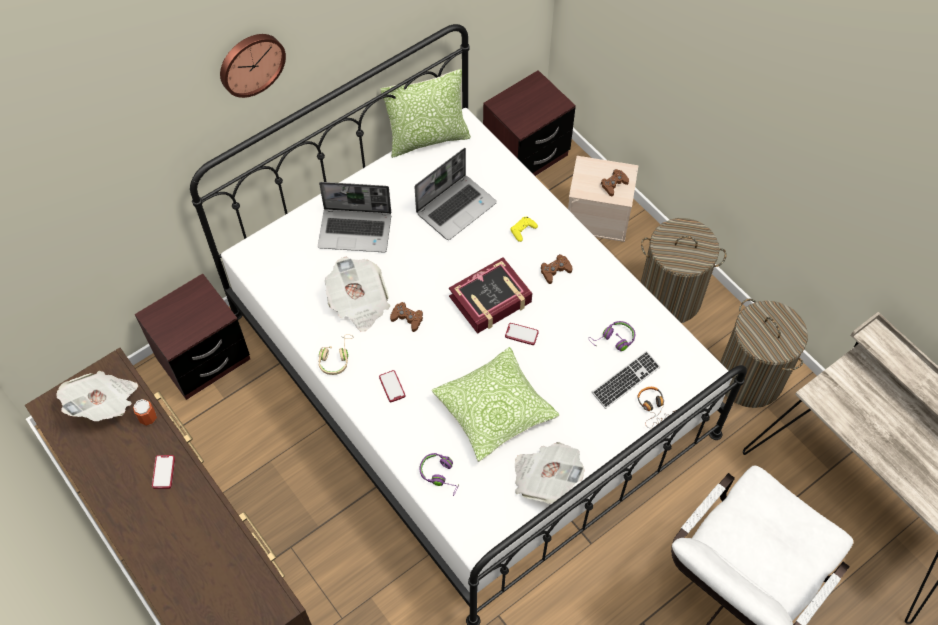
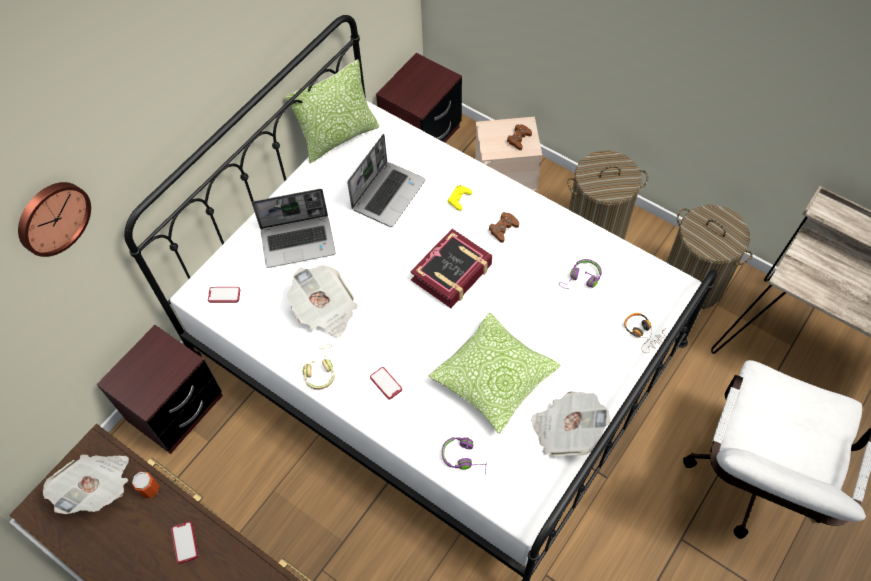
camera: 15 degrees left, 0 degrees up
(250, 63) = (158, 91): wall clock -> wall clock (52, 217)
(407, 318) = (378, 312): brown game controller -> none
(521, 334) = (493, 297): phone -> phone (224, 295)
(625, 380) = (607, 314): keyboard -> none

